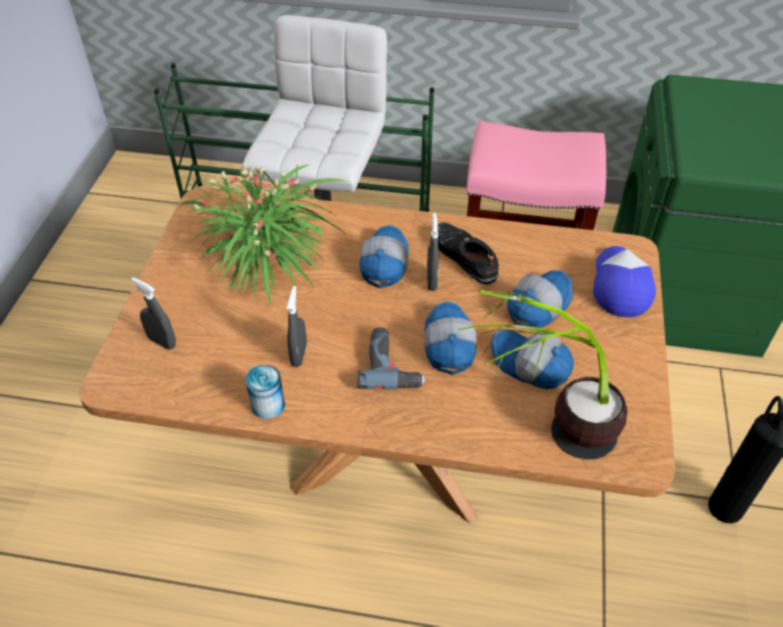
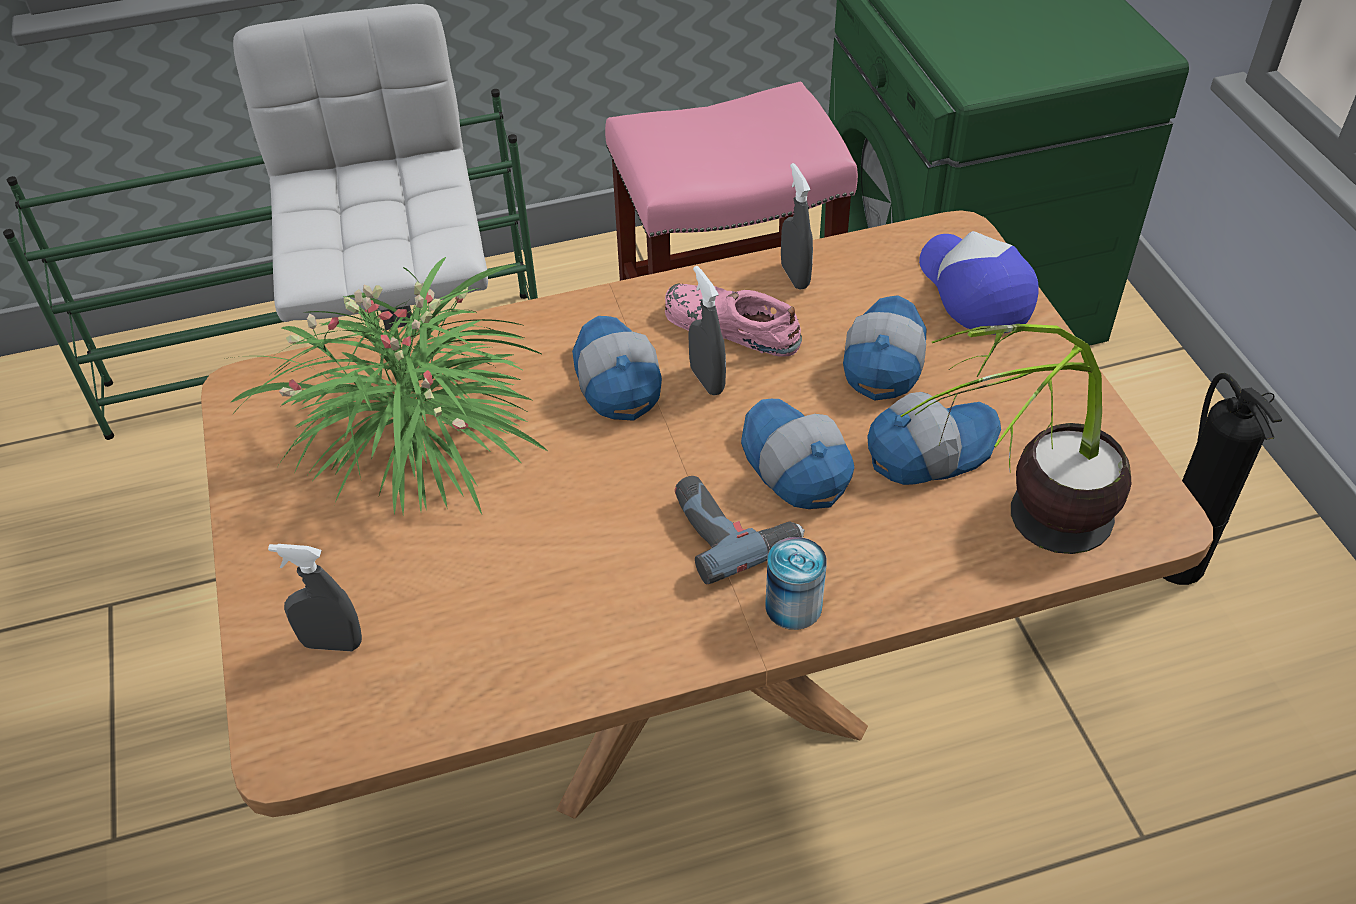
camera: 25 degrees left, 0 degrees up
(268, 405) = (581, 669): can -> can (793, 606)
(299, 355) = (578, 572): grey spray bottle -> grey spray bottle (795, 276)
(463, 257) = (730, 327): black shoe -> pink shoe
(529, 365) = (928, 450): cap -> cap turned 150 degrees clockwise

